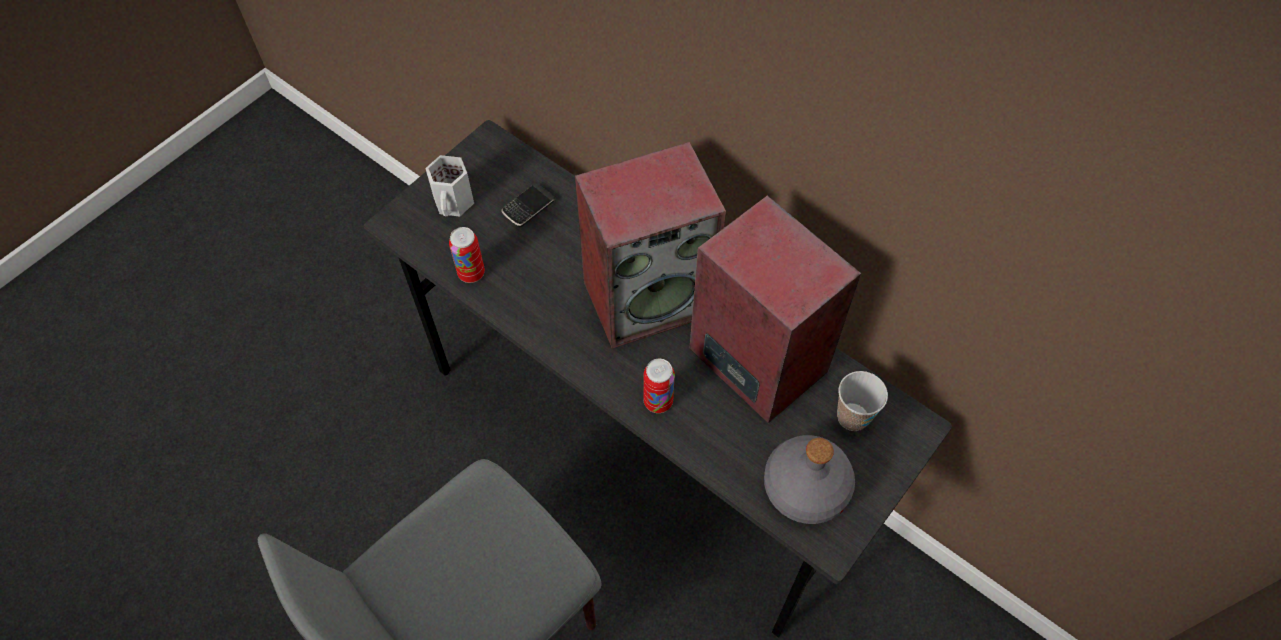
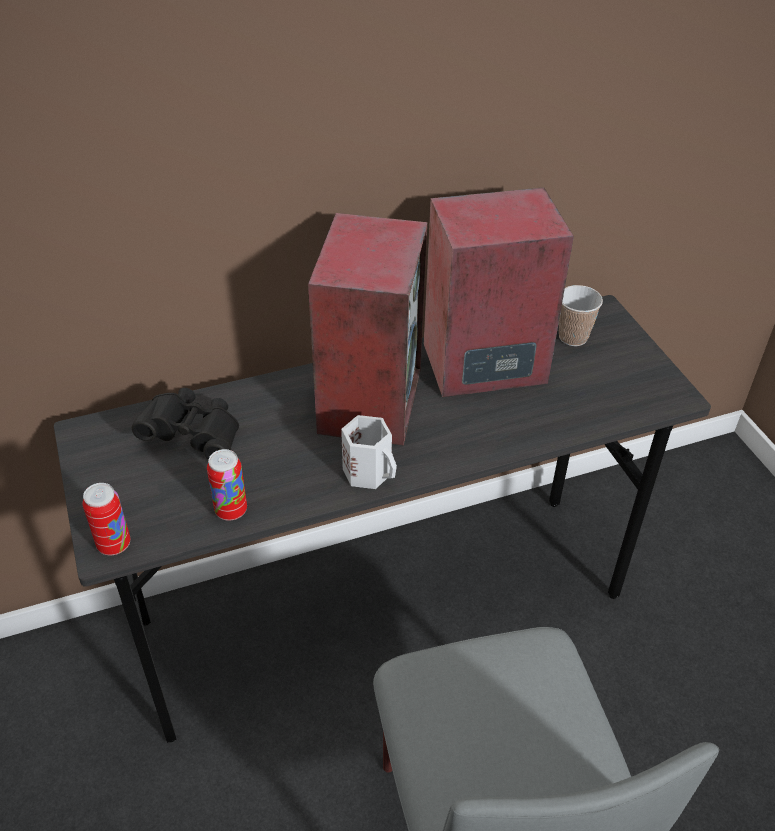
camera: 60 degrees left, 15 degrees down
(455, 202) = (131, 488): white mug -> white mug (369, 472)
(528, 207) = (194, 436): phone -> black binoculars
(658, 401) = (481, 438): can -> can (114, 544)
(804, 487) = (619, 389): grey bottle -> none

